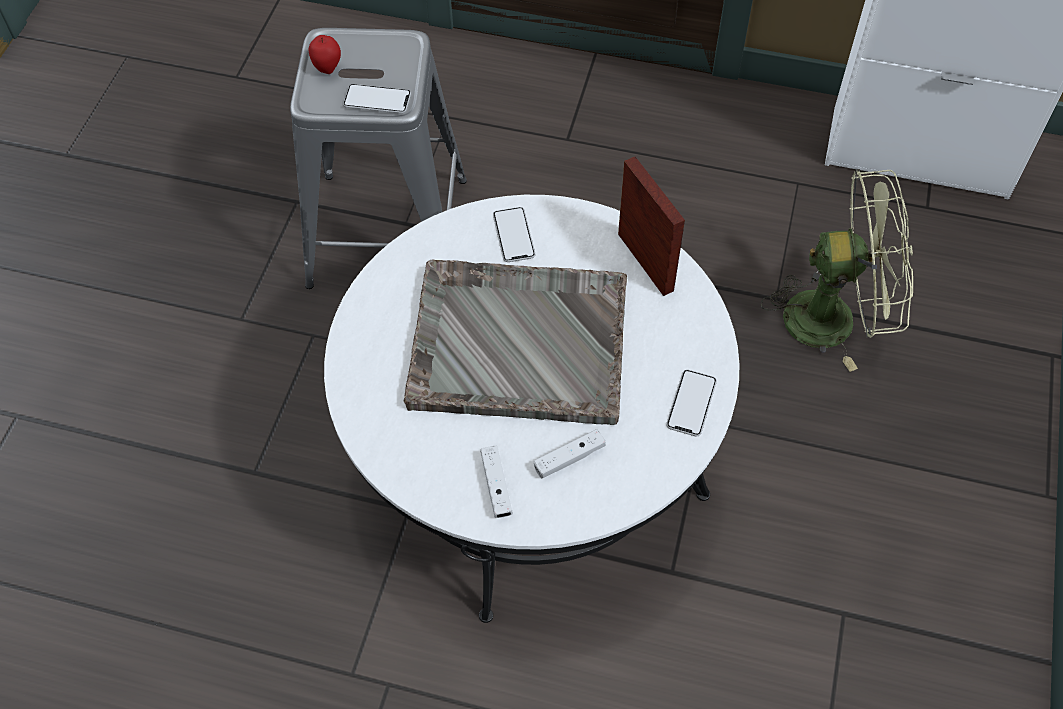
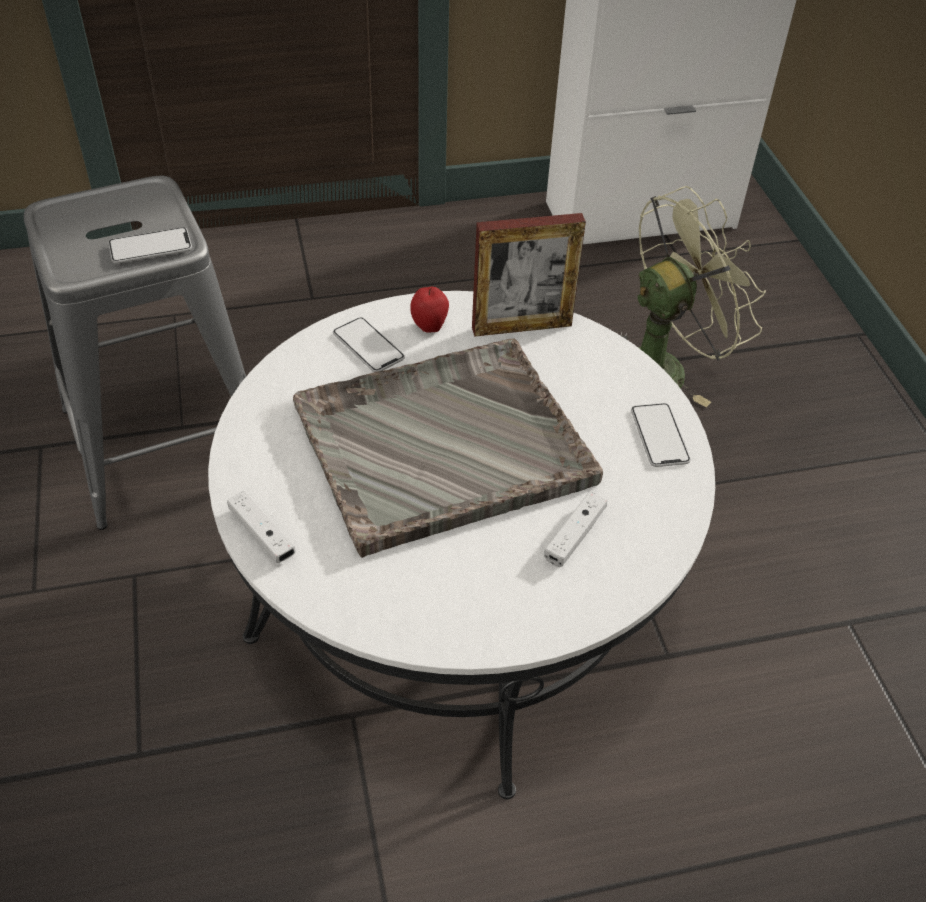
camera: 30 degrees left, 10 degrees down
(327, 68) = (70, 234): apple -> apple (429, 326)
(496, 486) = (515, 596): white game controller -> white game controller (262, 534)
(645, 262) = (521, 326): picture frame -> picture frame turned 135 degrees clockwise

